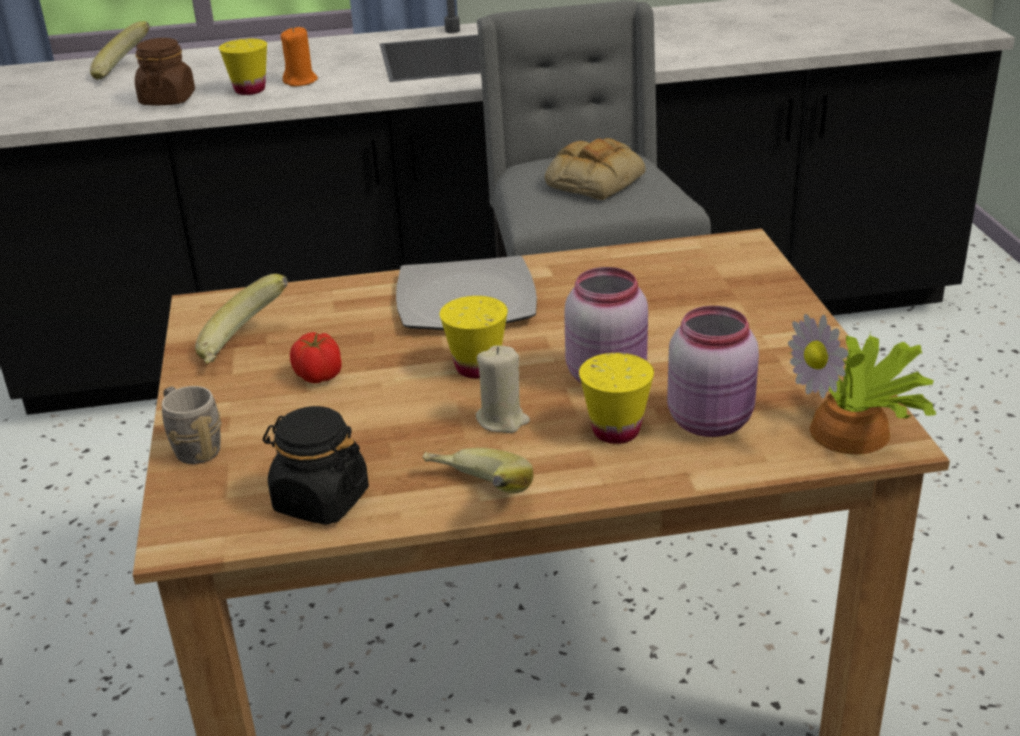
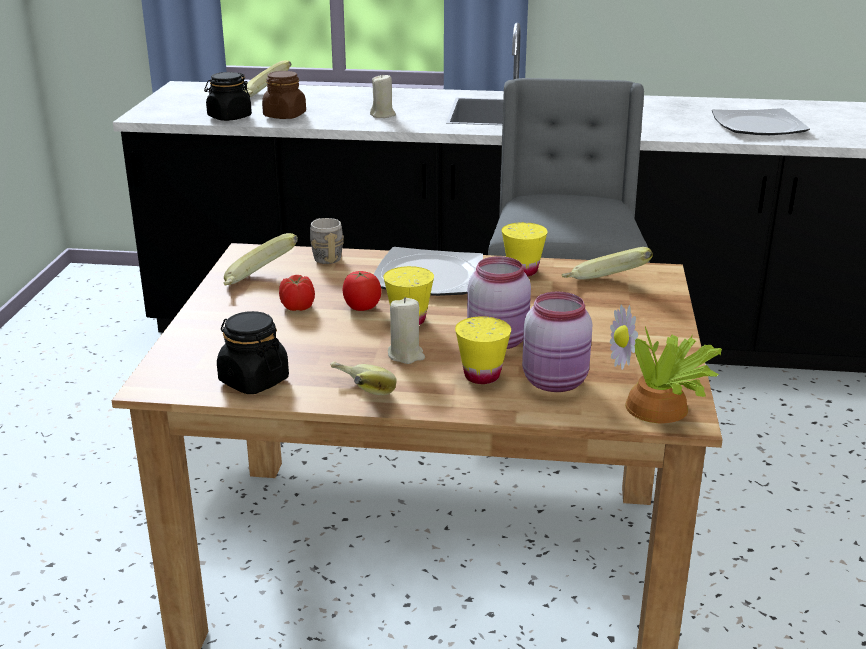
camera: 15 degrees right, 5 degrees down
(91, 112) = (229, 117): none -> black jar
(193, 446) = (191, 334): grey mug -> grey mug (325, 256)
(250, 90) = (344, 116): yellow cup -> yellow cup (522, 271)
(301, 81) = (383, 115): orange candle -> beige candle
(405, 361) = (361, 308): none -> tomato
(594, 180) = (571, 213): bread -> none
(689, 274) = (604, 286): none -> banana
(767, 35) = (759, 126): none -> plate

